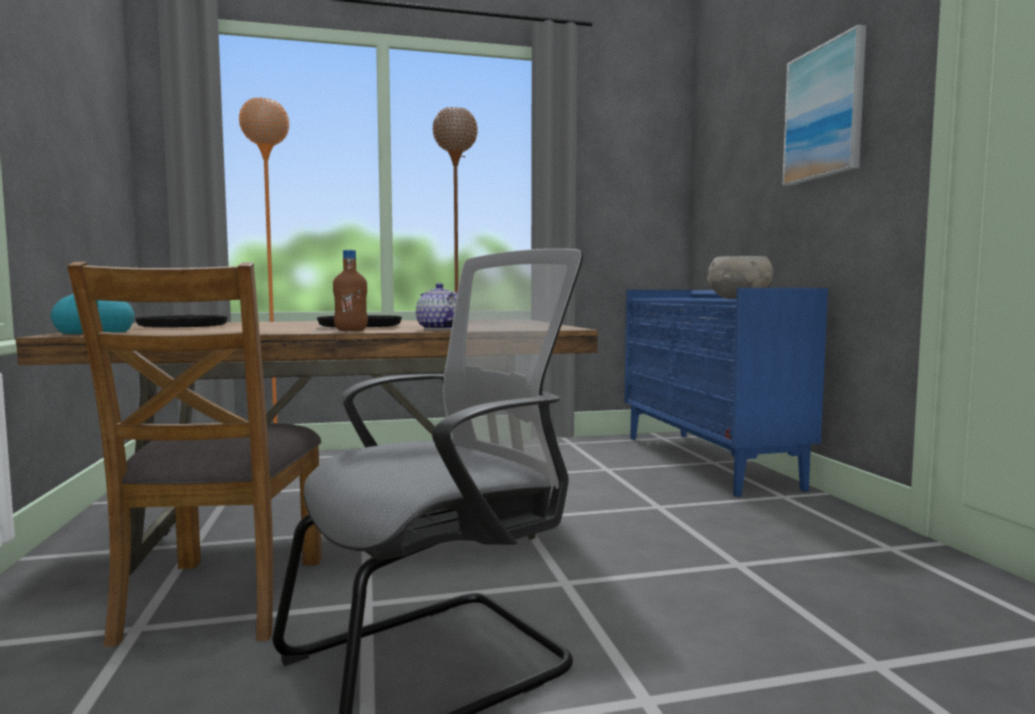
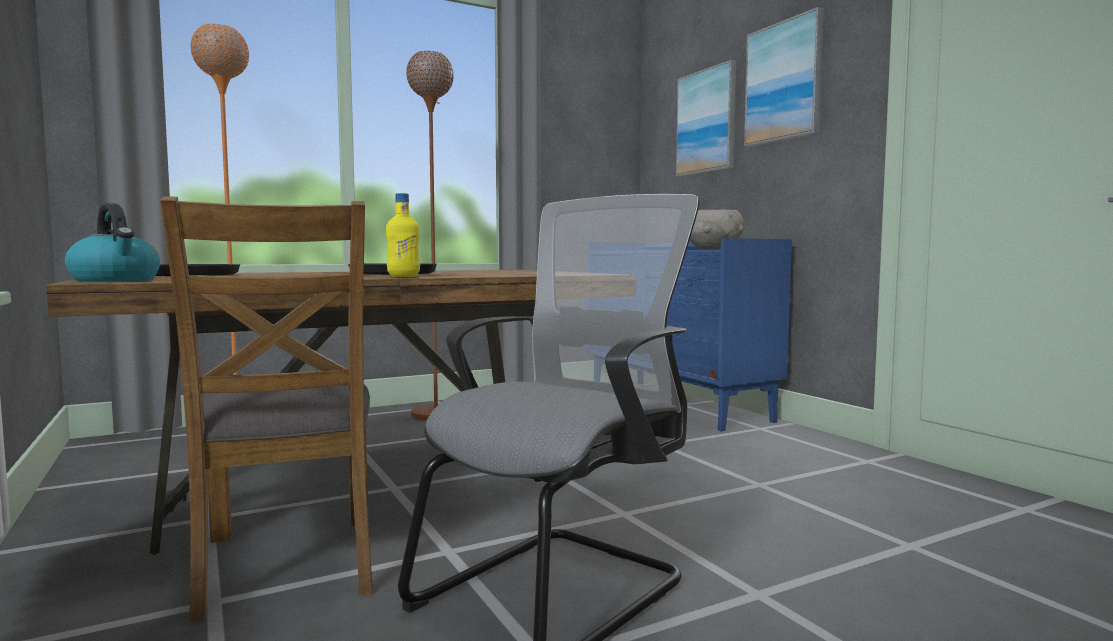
camera: 15 degrees left, 0 degrees up
(351, 330) = (403, 276): brown bottle -> yellow bottle
(439, 329) = (485, 275): teapot -> none
(749, 160) = (707, 121): none -> picture

